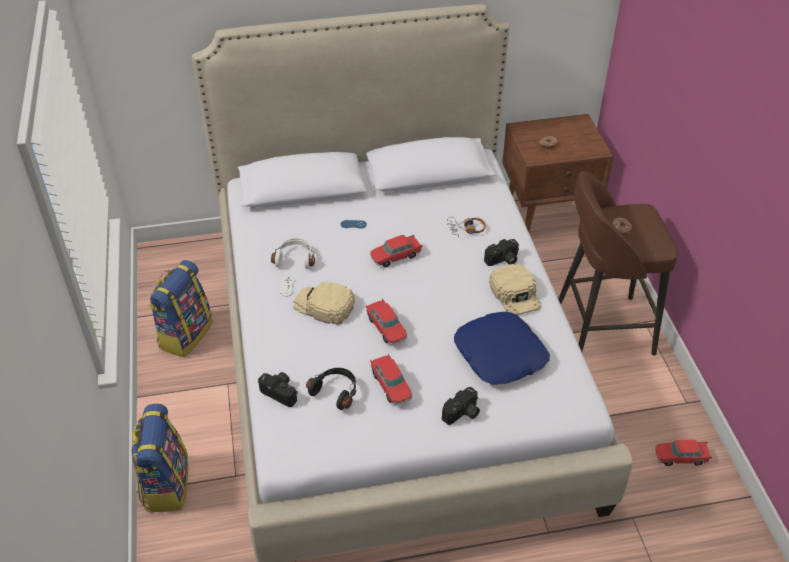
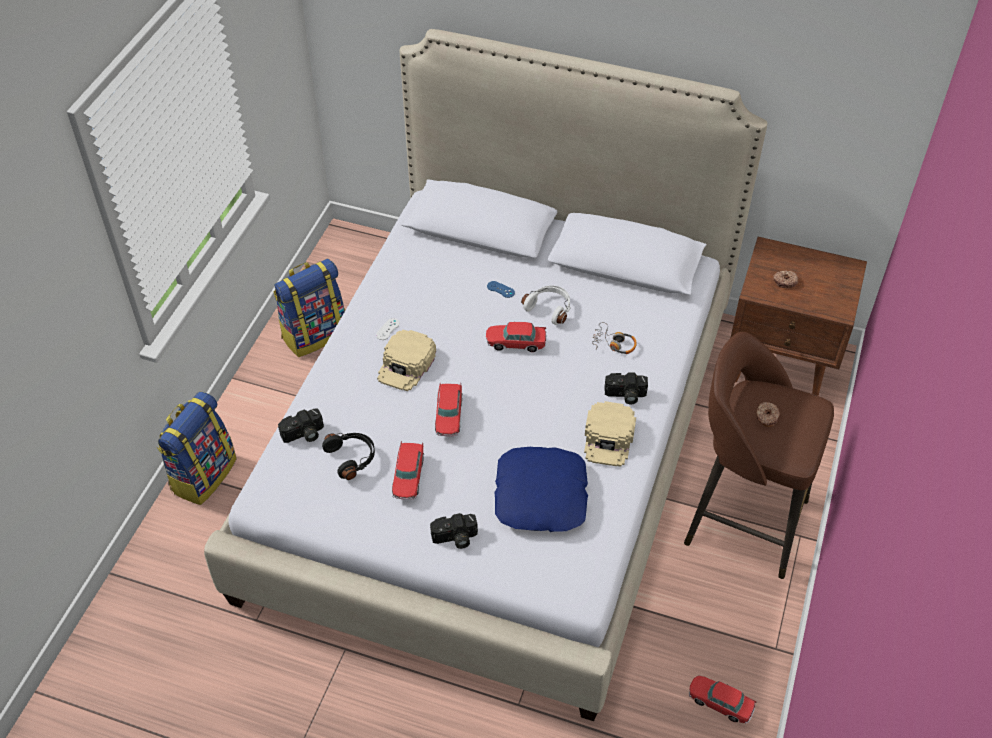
camera: 30 degrees right, 5 degrees up
(281, 392) = (303, 435): camera -> camera turned 90 degrees clockwise
(295, 258) = (416, 303): white headphones -> white headphones (549, 308)
(323, 305) = (406, 365): beige cap -> beige cap turned 120 degrees counterclockwise

